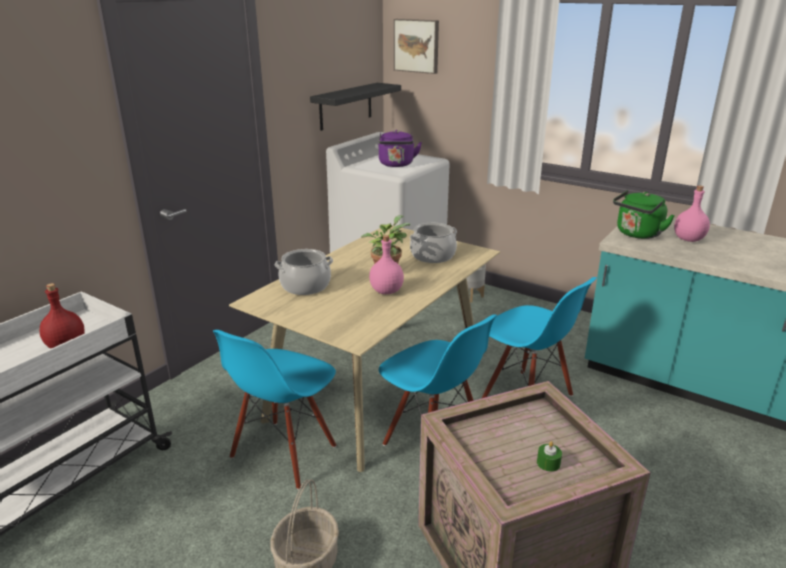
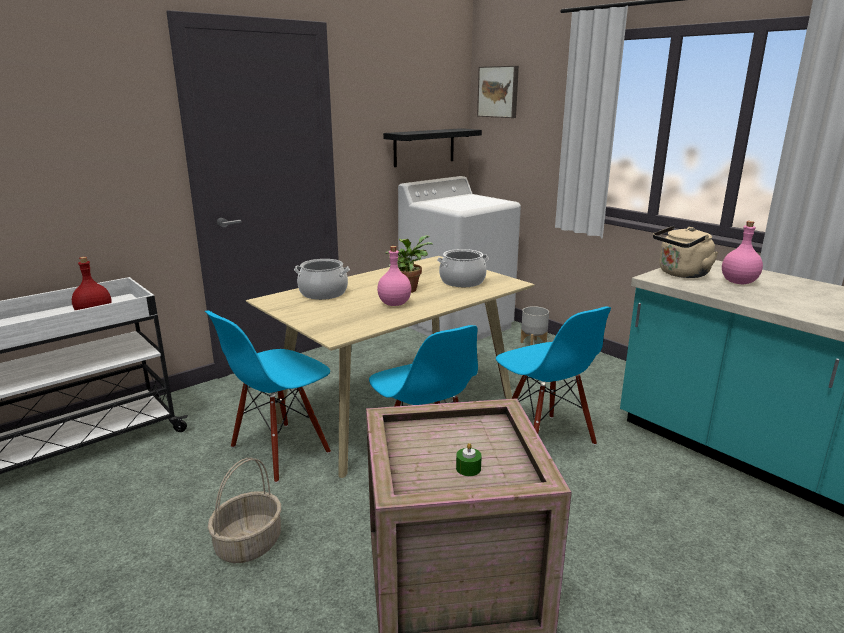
camera: 15 degrees right, 5 degrees down
(396, 165) = (463, 203): purple kettle -> none
(637, 234) = (681, 274): green kettle -> beige kettle

